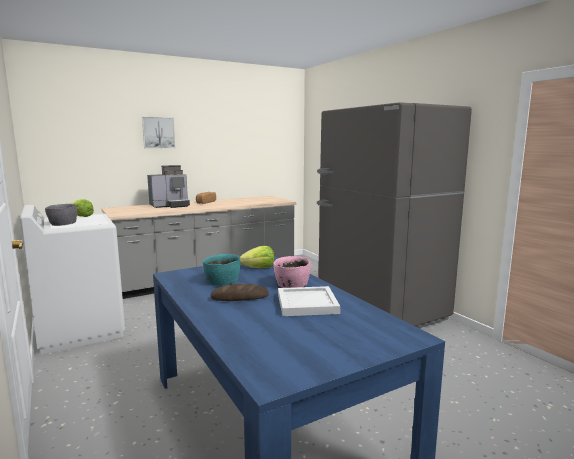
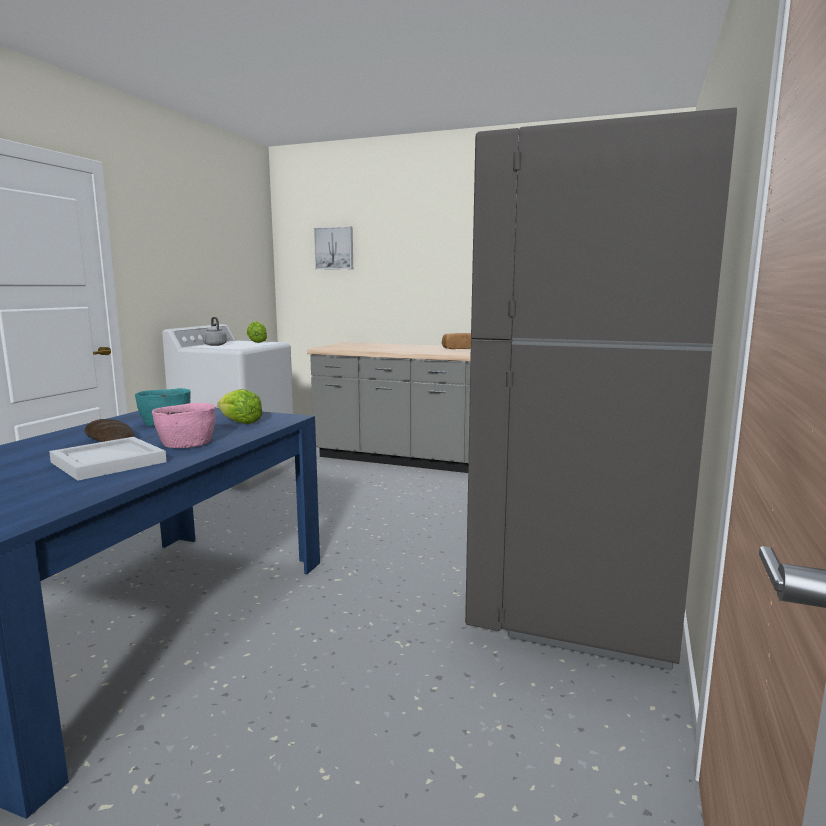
camera: 50 degrees right, 0 degrees up
(62, 223) = (215, 345): grey bowl -> grey kettle
(158, 132) = (418, 244): picture -> picture (334, 248)
(170, 205) = (408, 347): coffee machine -> none

